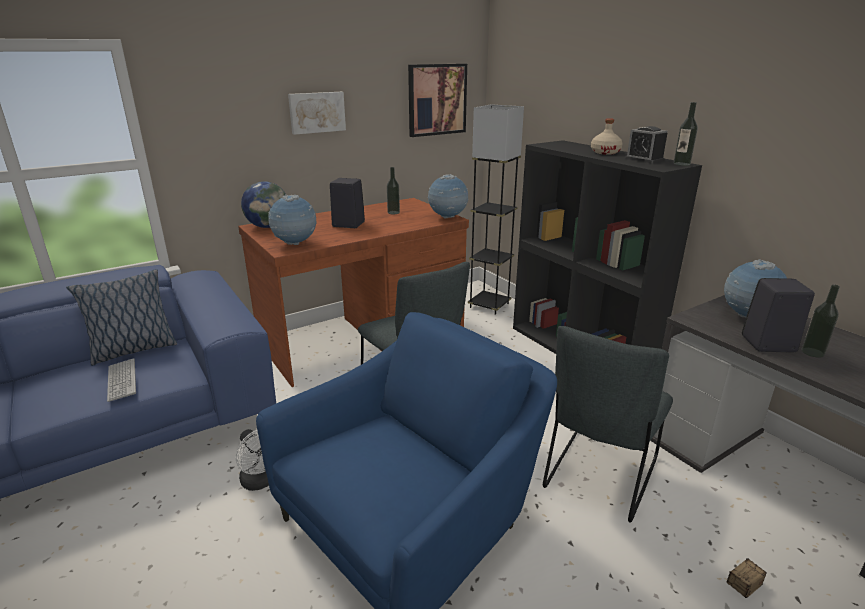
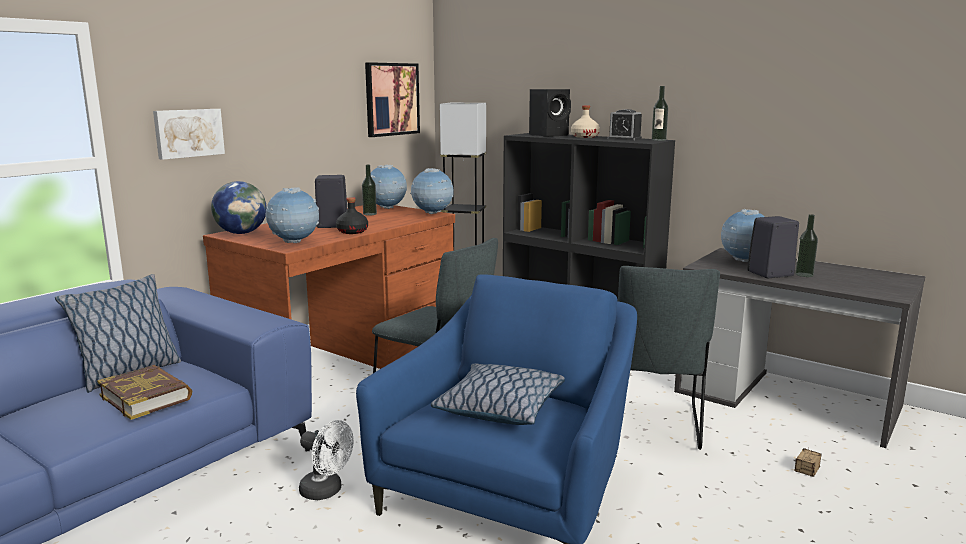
camera: 20 degrees left, 10 degrees down
(122, 380) = (146, 397): keyboard -> book
(316, 112) = (281, 109): picture -> picture (188, 133)
(356, 235) = (352, 232): none -> black bottle
(384, 461) = (499, 407): none -> pillow
(415, 207) = (387, 208): none -> globe
(572, 147) = (550, 135): none -> black speaker

